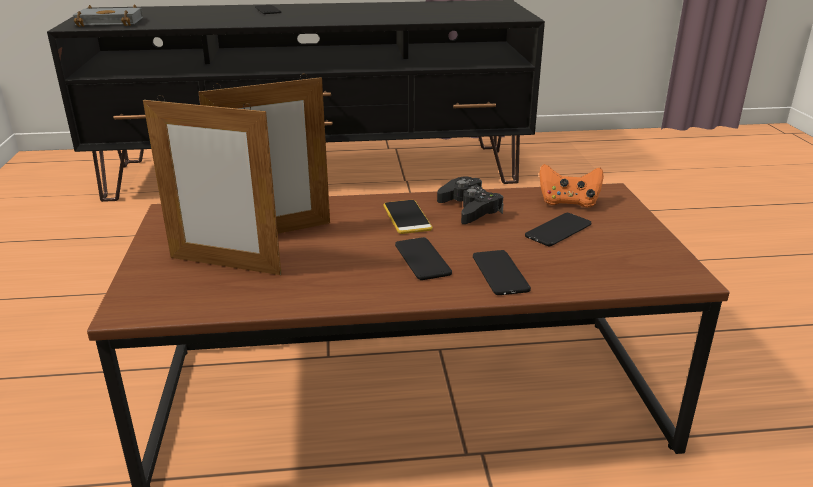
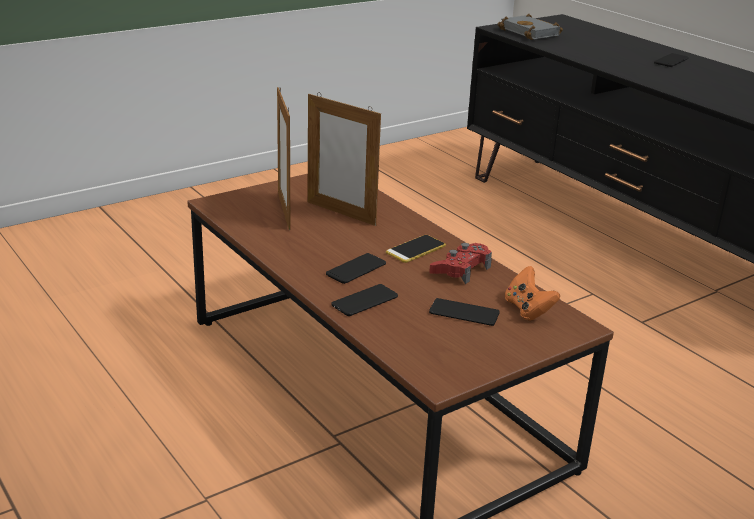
camera: 60 degrees right, 0 degrees up
(469, 208) = (461, 269): black game controller -> red game controller

